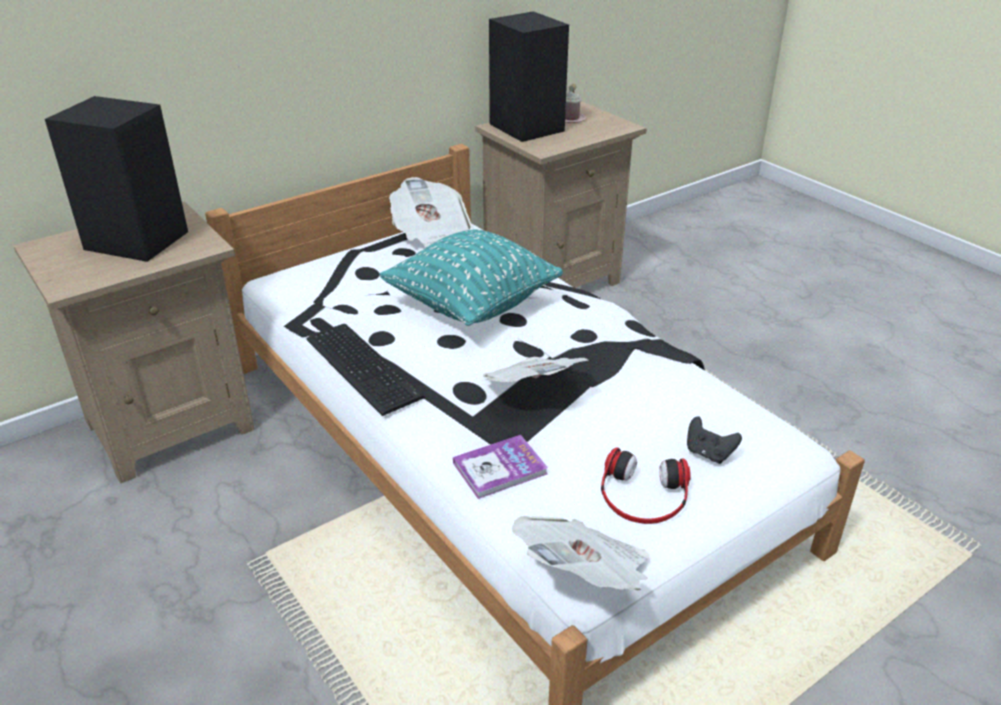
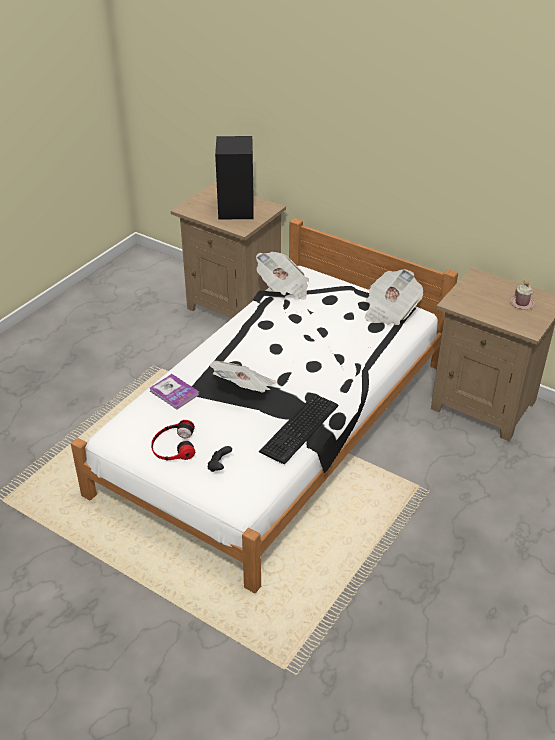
camera: 70 degrees right, 5 degrees up
(364, 365) = (236, 326): keyboard -> keyboard (301, 428)
(472, 306) = (317, 347): turquoise pillow -> none
(527, 128) = (486, 288): black speaker -> none
(585, 576) = (110, 436): newspaper -> newspaper (283, 288)

